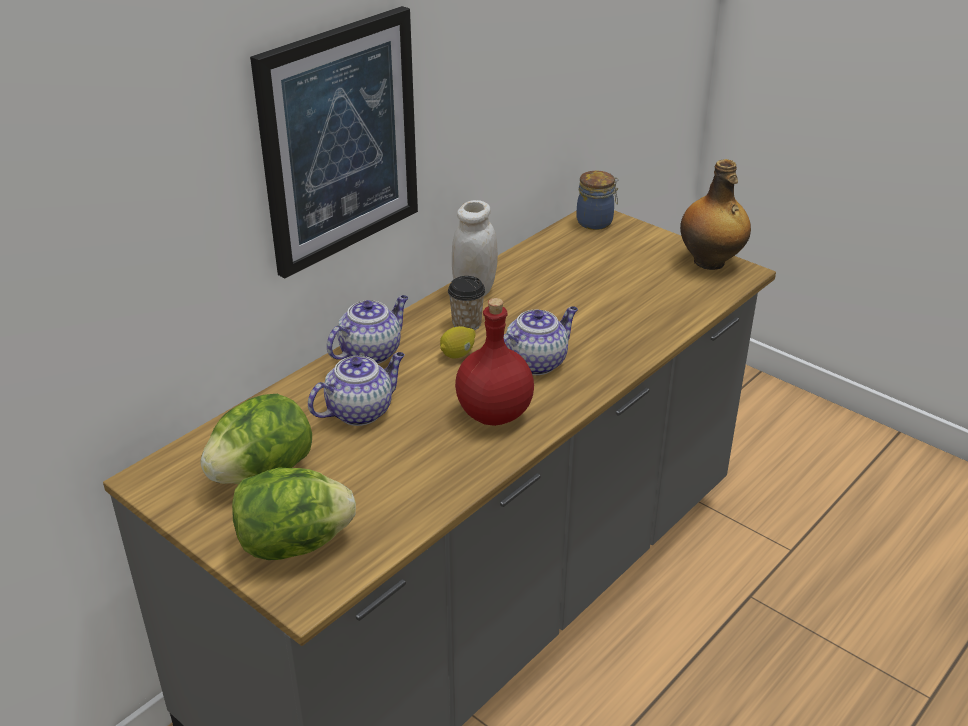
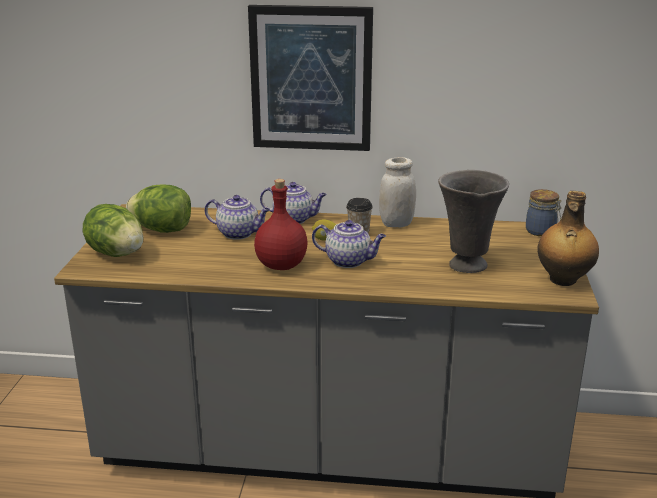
camera: 55 degrees right, 10 degrees down
(626, 297) = (466, 266): none -> grey vase

